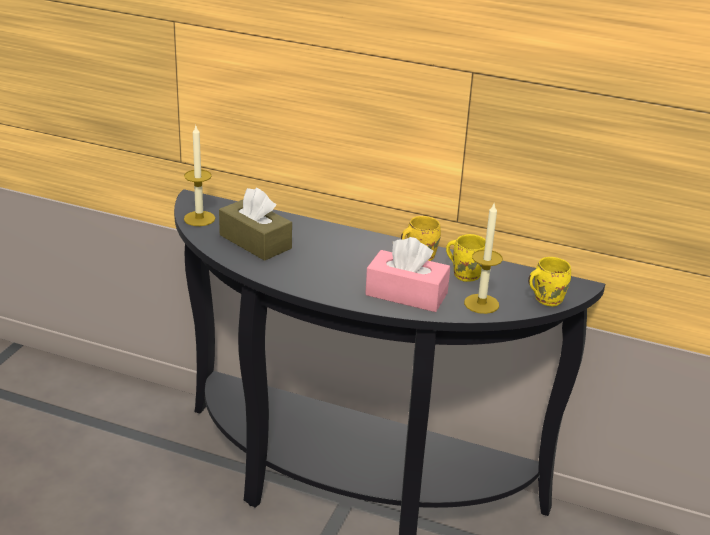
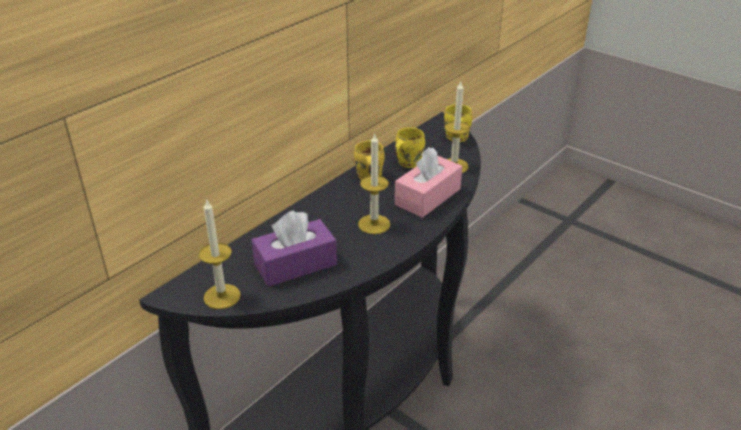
camera: 70 degrees left, 5 degrees up
(255, 242) = (295, 264): brown tissue box -> purple tissue box
(338, 270) = (374, 224): none -> candle

